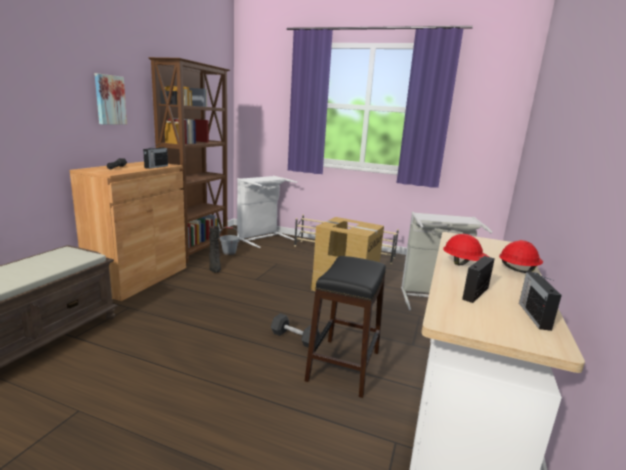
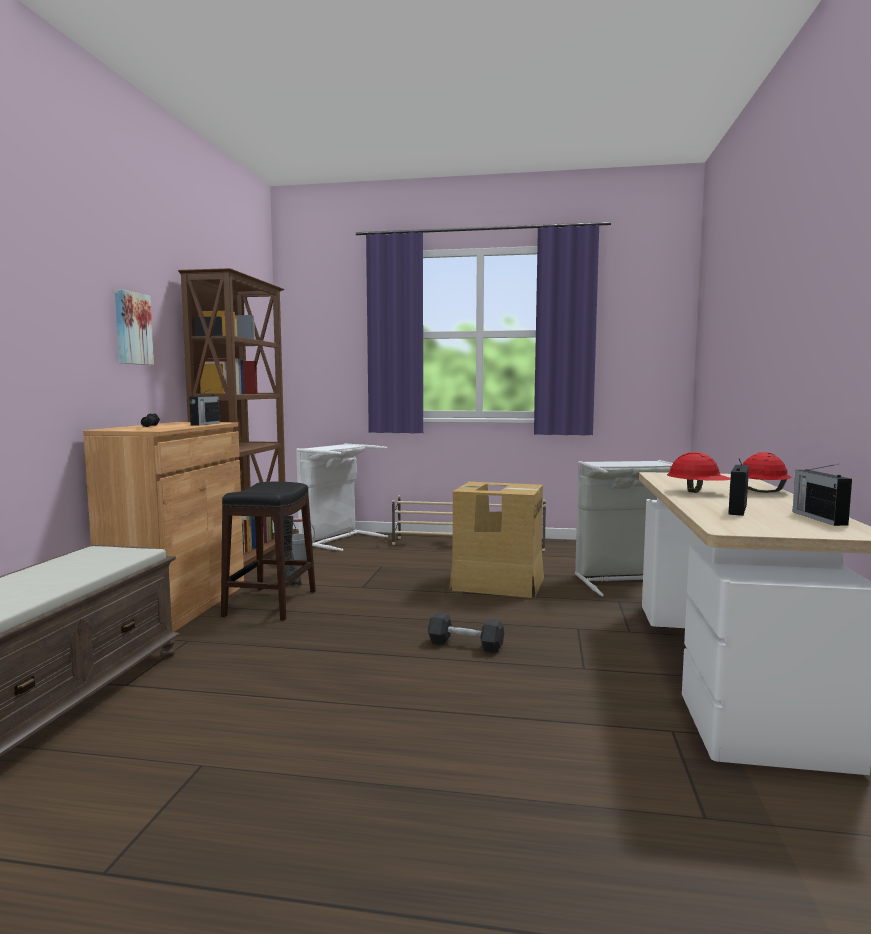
camera: 10 degrees left, 10 degrees down
(343, 366) = (553, 665): black stool -> black stool (270, 603)

